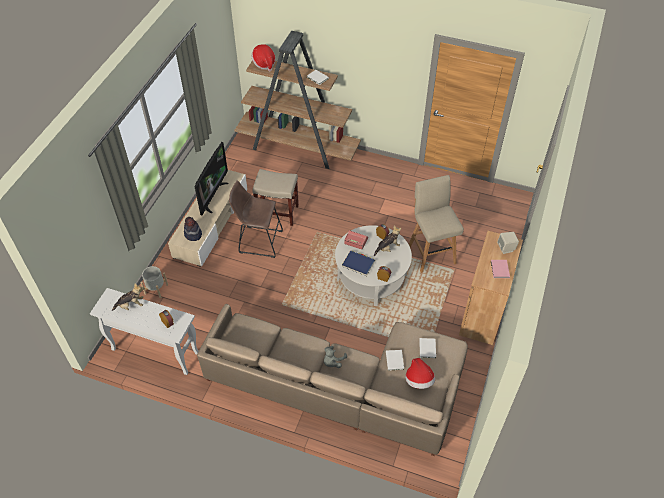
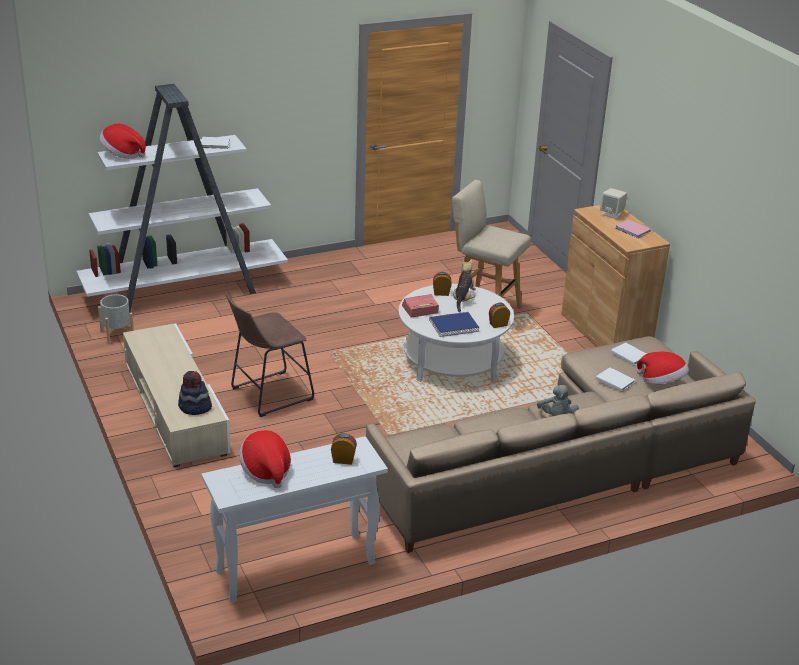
camera: 45 degrees left, 20 degrees down
(131, 305) = (266, 471): plush toy -> hat
(156, 289) = (198, 508): grey planter -> grey planter (117, 335)
(212, 196) = (162, 361): television -> none
(278, 213) = (253, 358): beige stool -> none
(298, 147) = (185, 290): brown bookcase -> white bookcase

